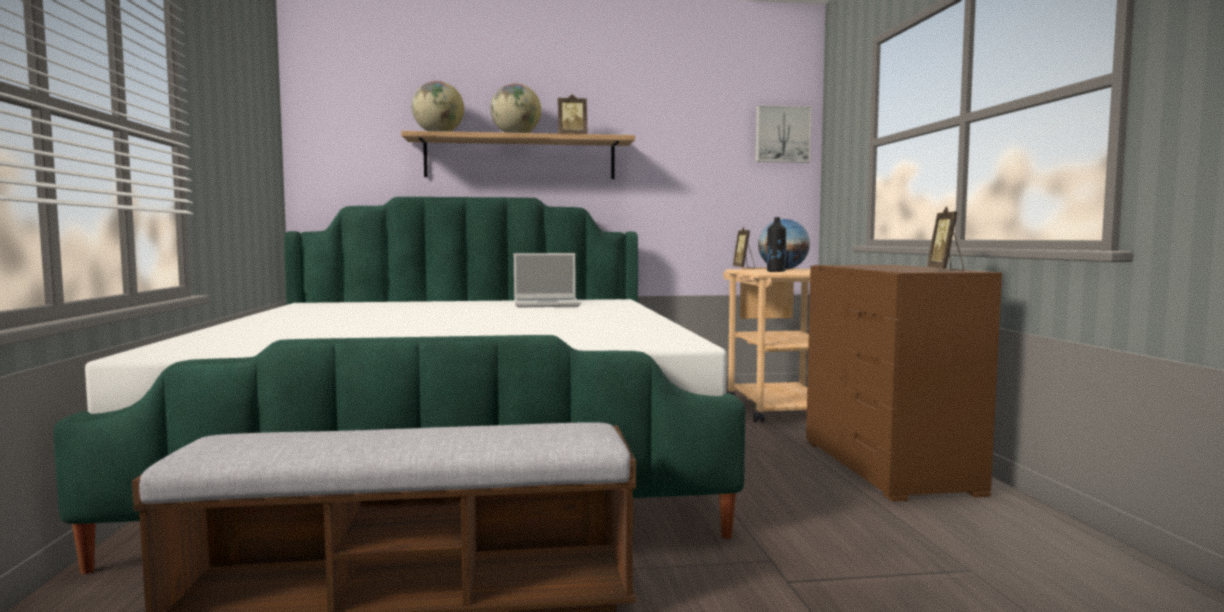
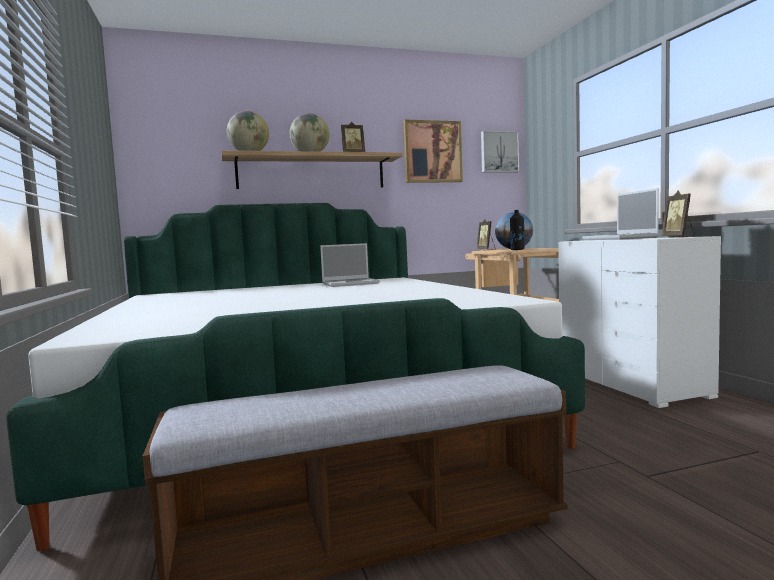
camera: 10 degrees left, 0 degrees up
(685, 133) = (432, 152): none -> picture
(886, 266) = (620, 239): none -> laptop
(889, 466) = (632, 383): brown dresser -> white dresser

